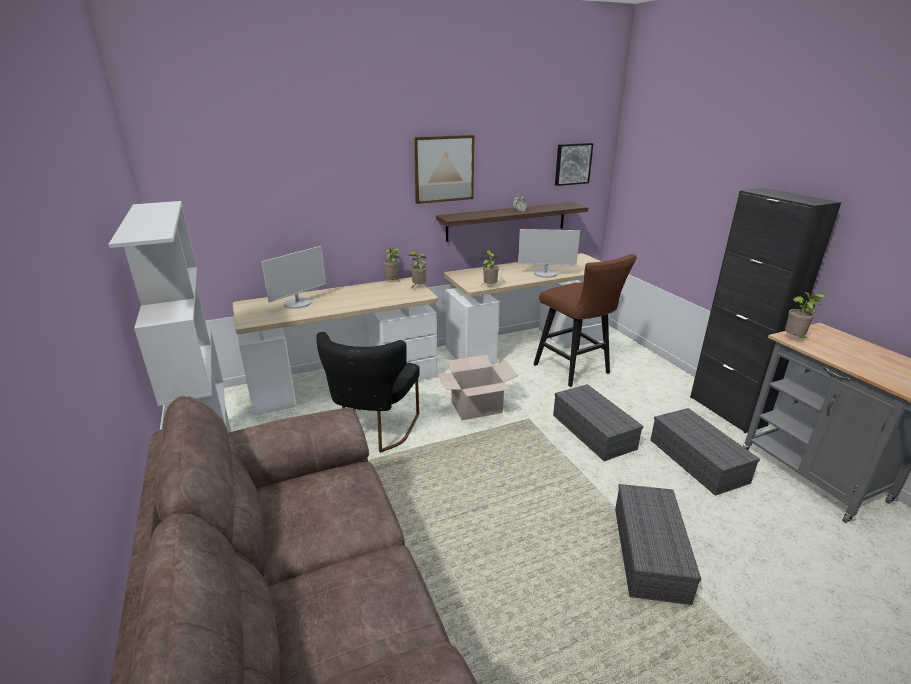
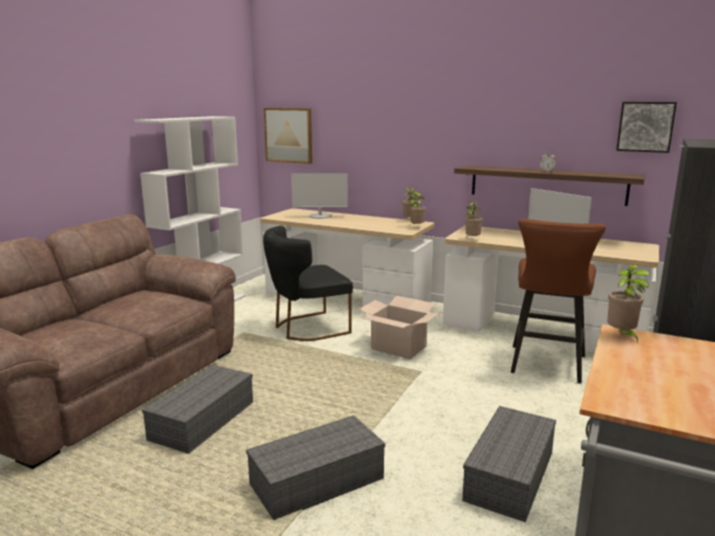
camera: 50 degrees right, 10 degrees down
(443, 169) = (474, 120): picture -> picture (288, 135)
(591, 431) = (456, 404): grey storage box -> grey storage box (203, 420)

